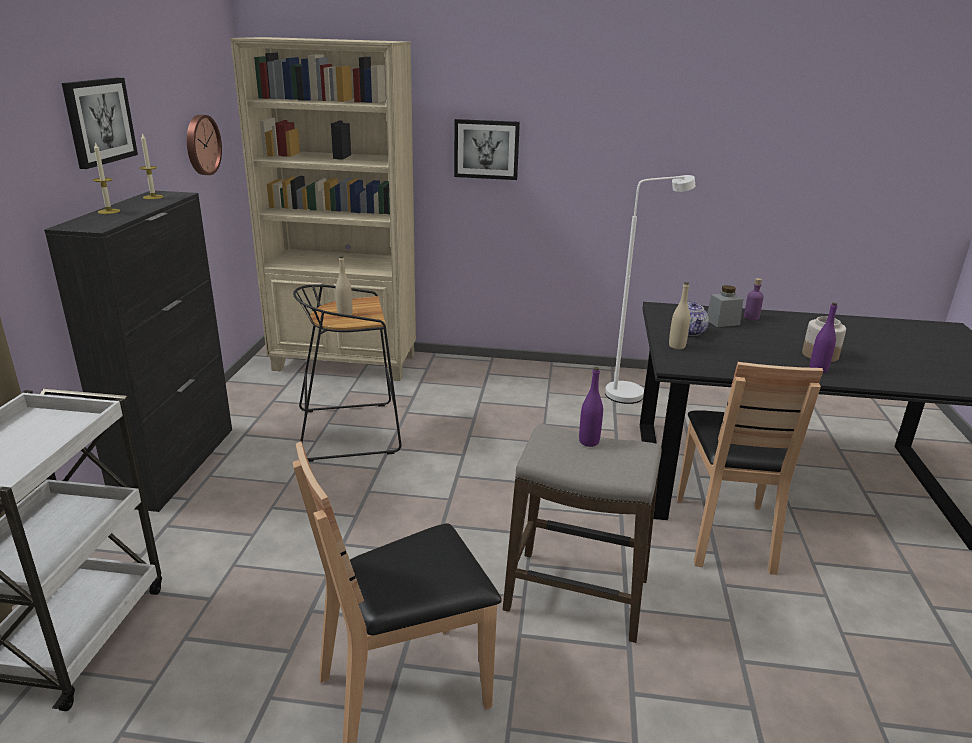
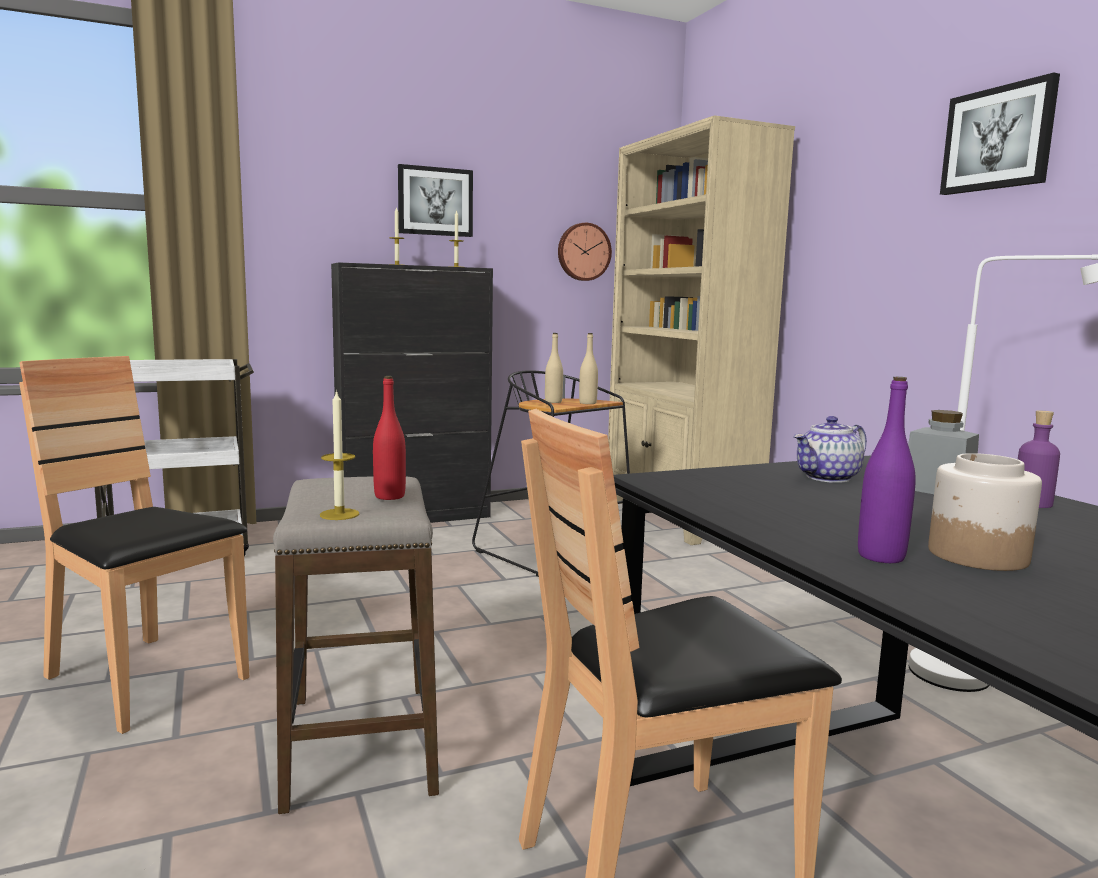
camera: 60 degrees right, 15 degrees down
(486, 149) = (864, 253): picture -> picture (998, 138)
(589, 442) = (389, 496): purple bottle -> red bottle
(635, 465) = (339, 514): none -> candle
(677, 346) = (741, 475): beige bottle -> beige bottle (587, 403)

